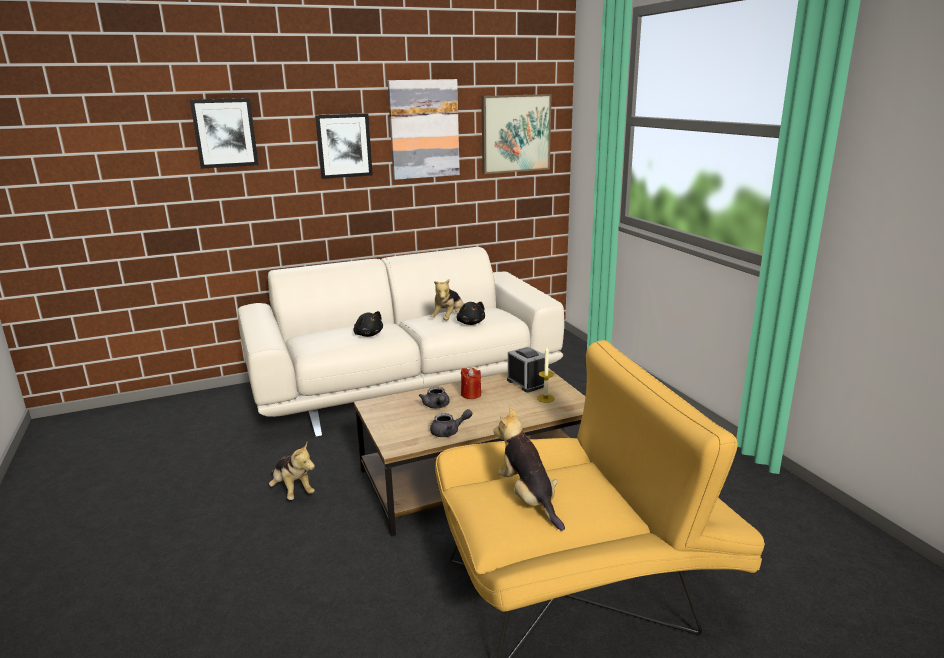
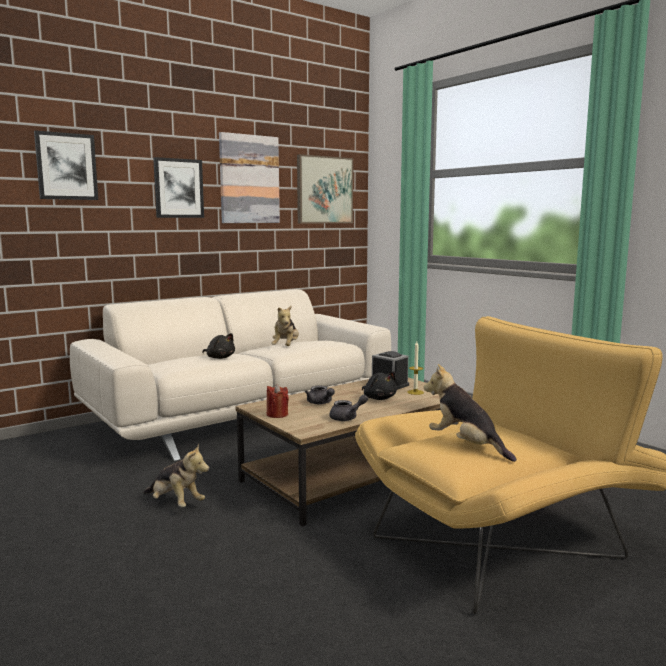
camera: 15 degrees left, 10 degrees down
(470, 323) = (312, 346): black plush toy -> black plush toy (379, 398)
(471, 394) = (345, 394): red candle -> red candle (277, 414)

